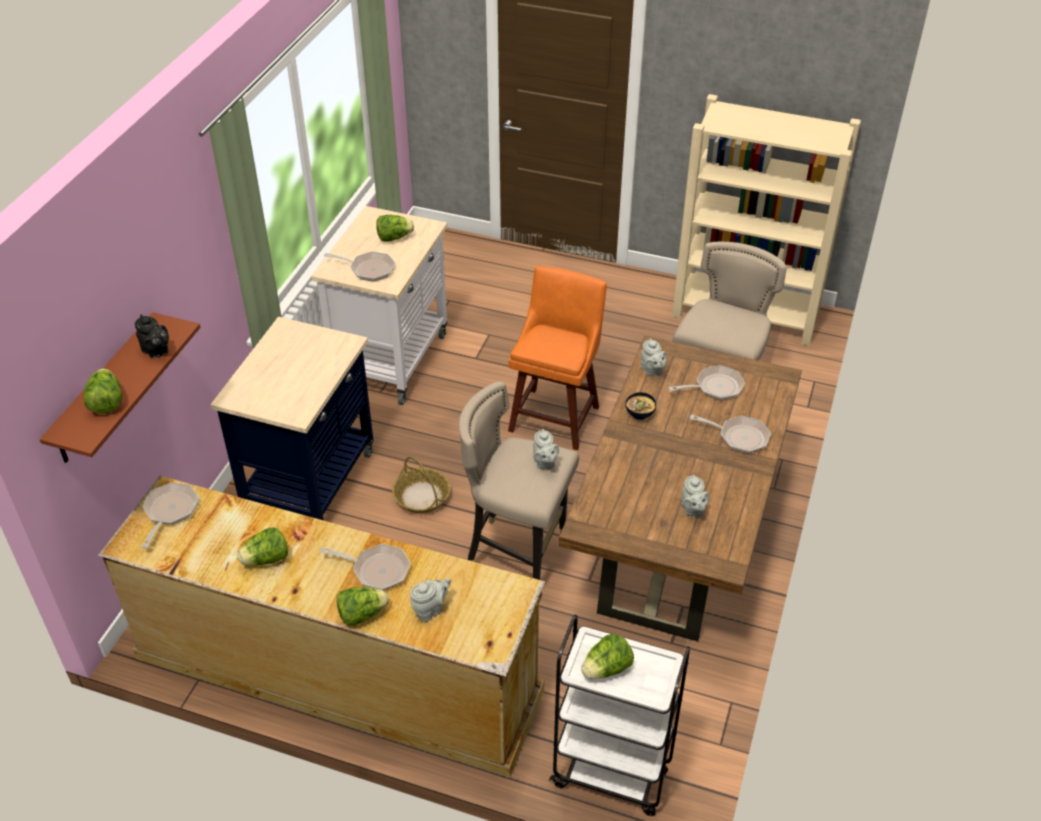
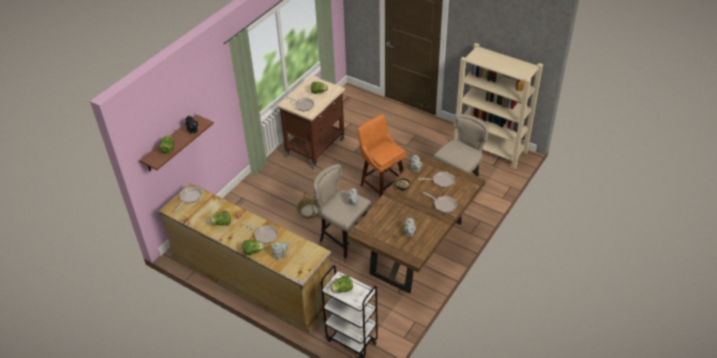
camera: 15 degrees right, 0 degrees up
(309, 483) = (263, 197): blue cart -> none
(390, 360) = (315, 147): white cart -> brown cart
(556, 415) = (381, 184): orange chair -> orange chair turned 75 degrees counterclockwise

